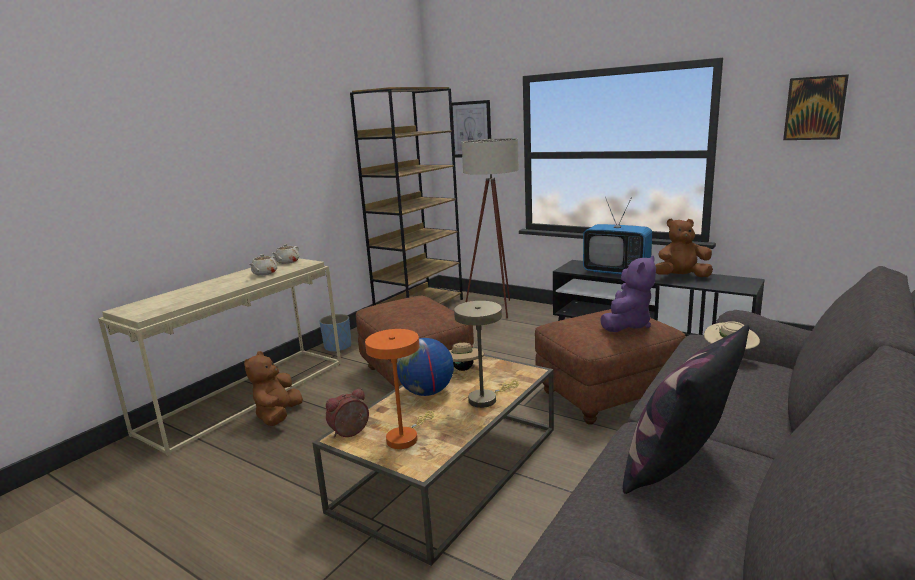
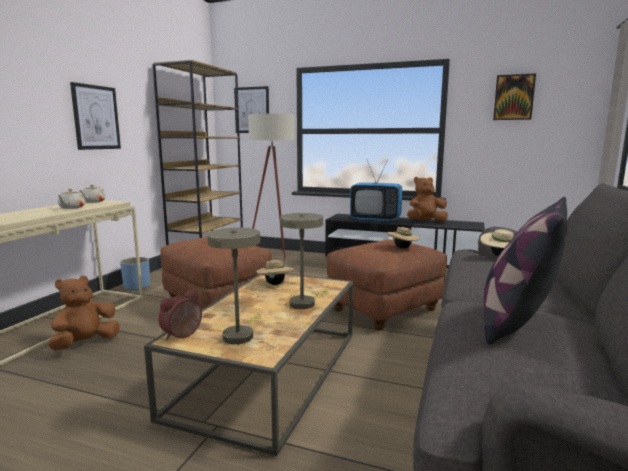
camera: 15 degrees left, 5 degrees down
(278, 416) = (85, 343): brown plush toy -> brown plush toy turned 45 degrees clockwise
(289, 167) = (96, 117): none -> picture
(405, 437) = (240, 334): orange table lamp -> beige table lamp
(427, 392) = (248, 301): globe -> none
(627, 325) = (402, 248): purple plush toy -> beige hat

